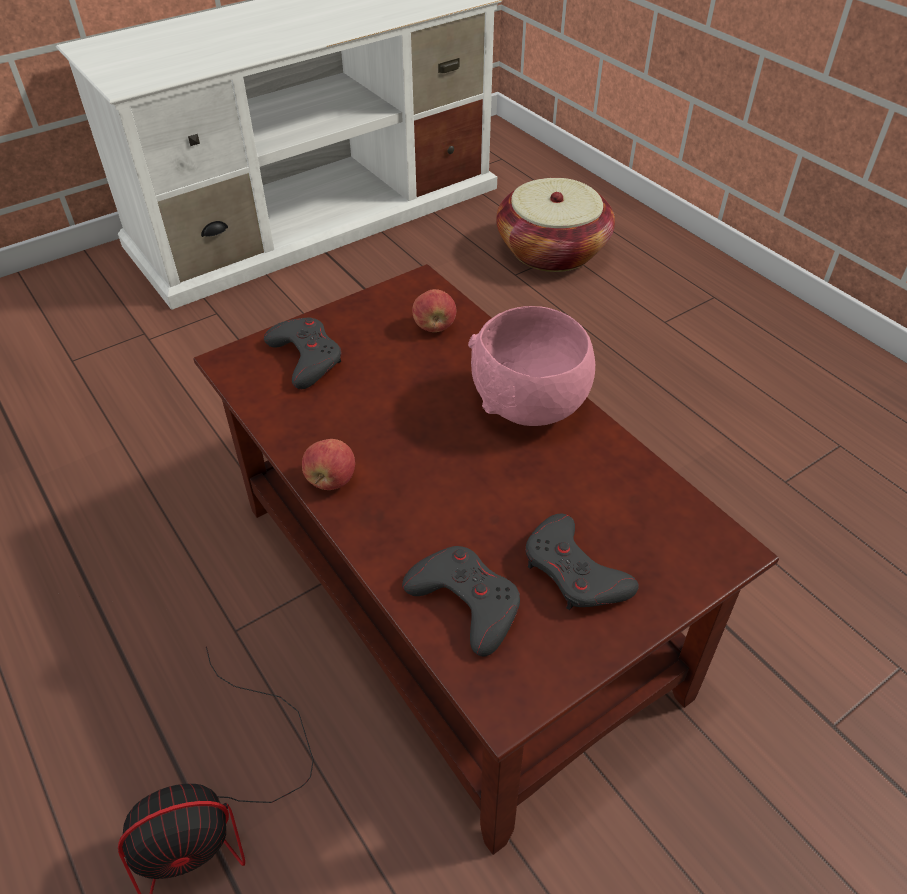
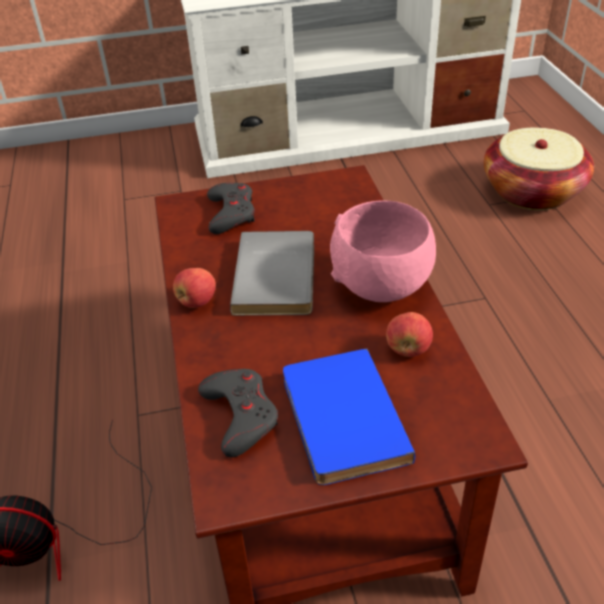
camera: 25 degrees right, 5 degrees down
(410, 423) = (279, 276): none -> grey book
(434, 326) = (341, 211): apple -> apple (408, 349)
(574, 572) = (339, 419): grey game controller -> blue book

